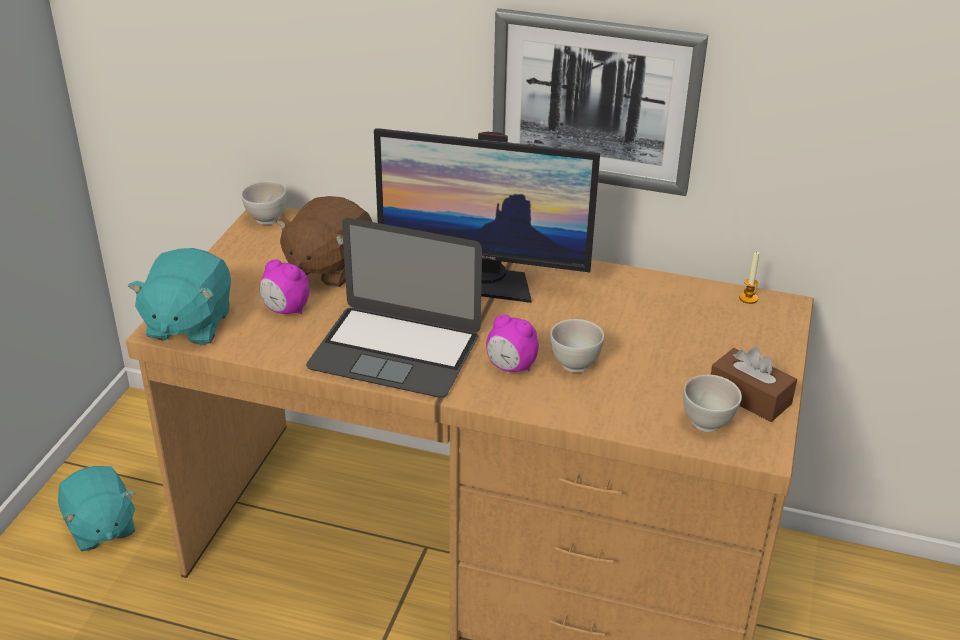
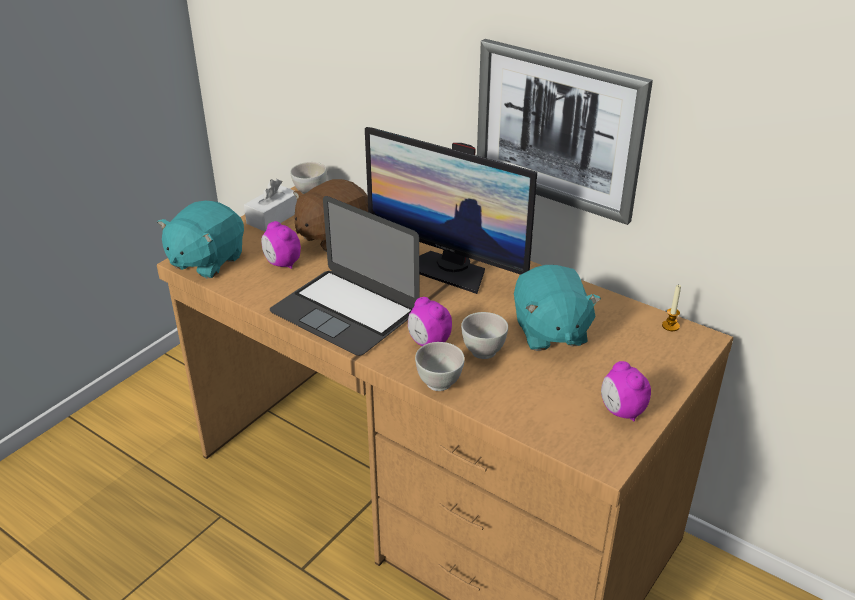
camera: 20 degrees right, 0 degrees up
(100, 527) = (166, 407): turquoise plush toy -> turquoise plush toy (549, 332)
(240, 257) = (273, 217): none -> white tissue box
(707, 423) = (569, 426): white bowl -> white bowl (439, 383)
(749, 397) = (621, 411): brown tissue box -> alarm clock

